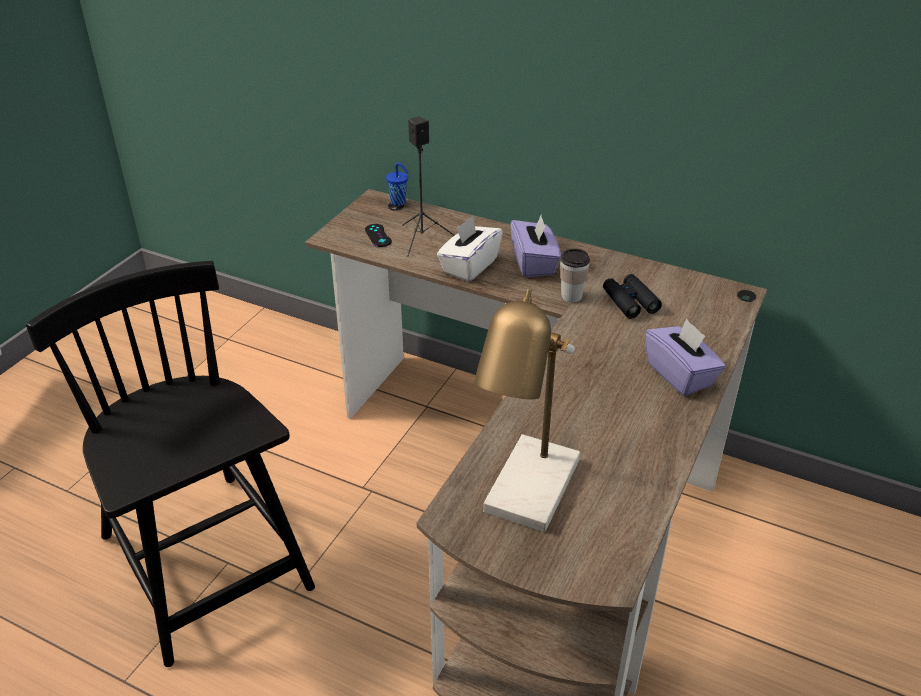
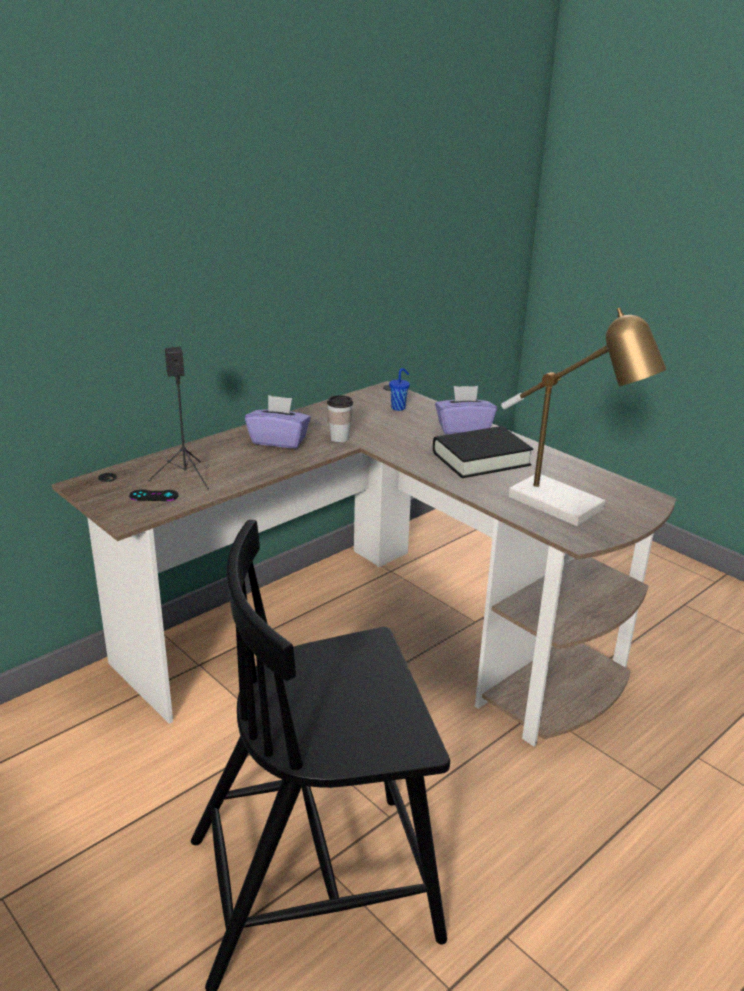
camera: 70 degrees left, 10 degrees down
(399, 202) = (105, 473): blue cup -> blue cup (399, 408)
(469, 266) = (255, 466): white tissue box -> none
(605, 404) = (481, 459): none -> black book
(630, 301) = (365, 422): black binoculars -> none

